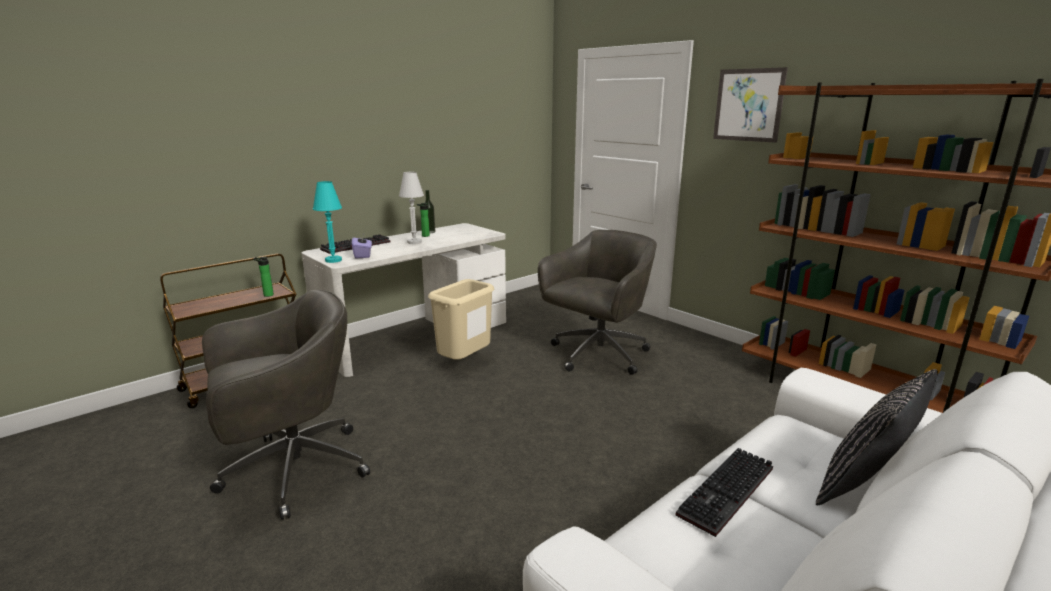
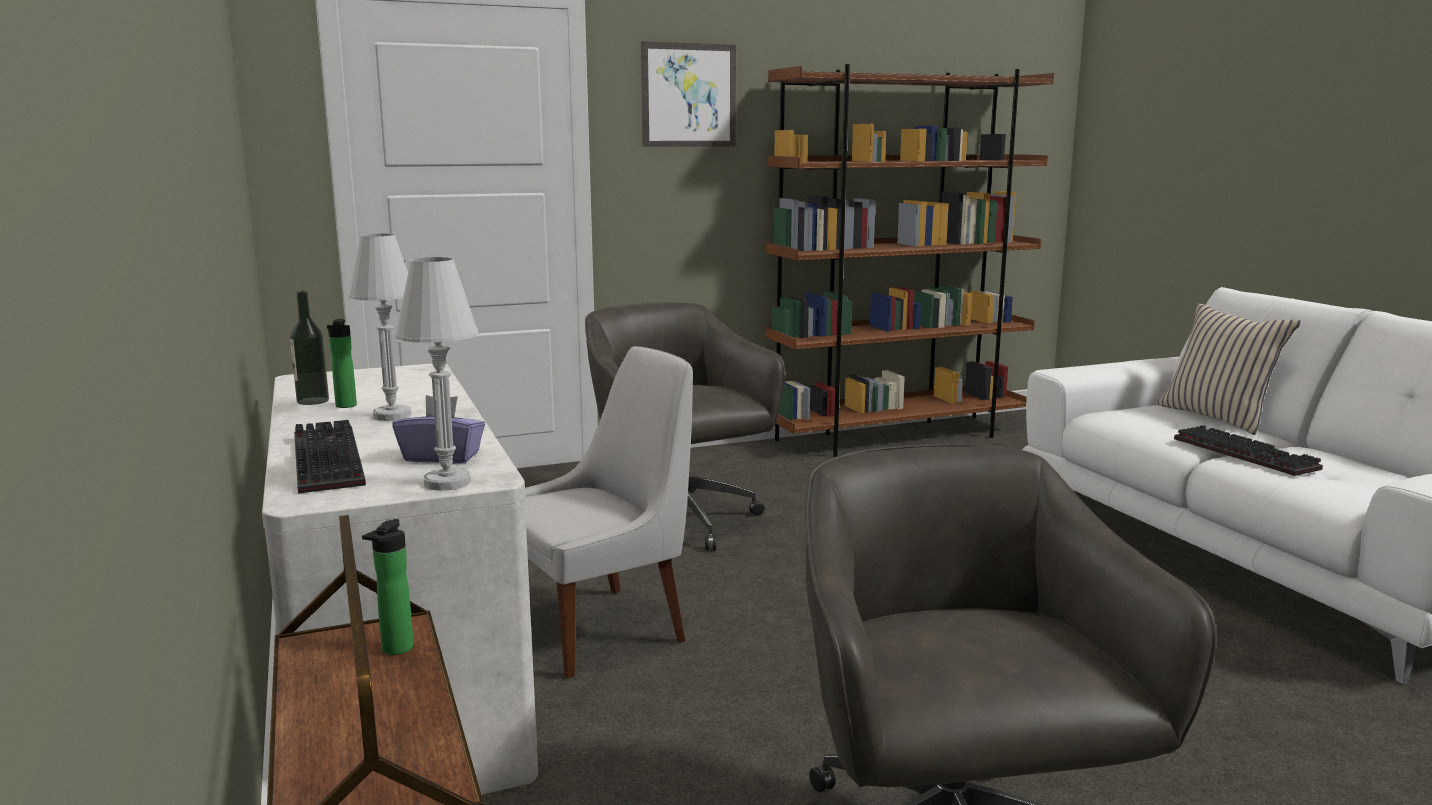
camera: 70 degrees left, 5 degrees down
(333, 260) = (447, 483): turquoise table lamp -> white table lamp
(465, 363) = (601, 628): beige trash can -> white chair
(865, 486) = (1218, 417): black pillow -> beige pillow

